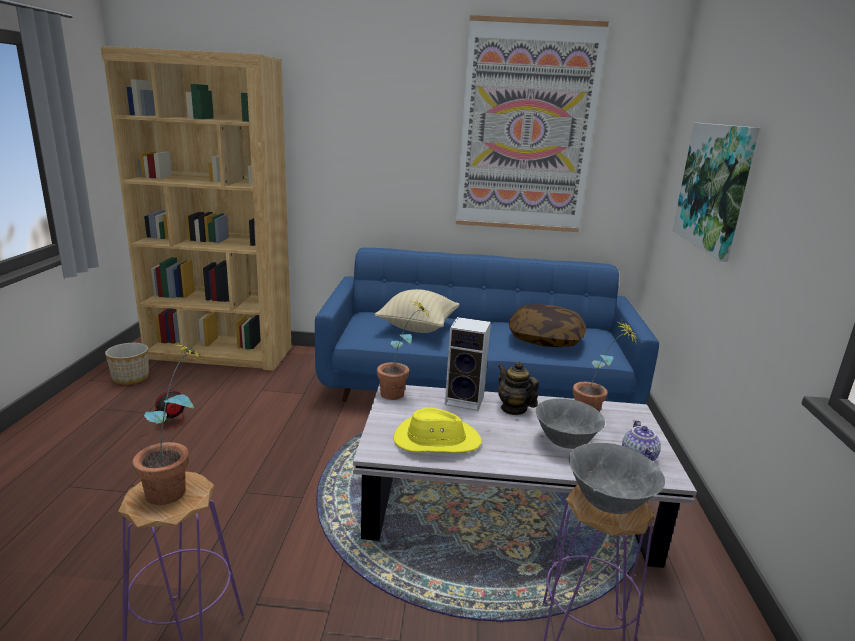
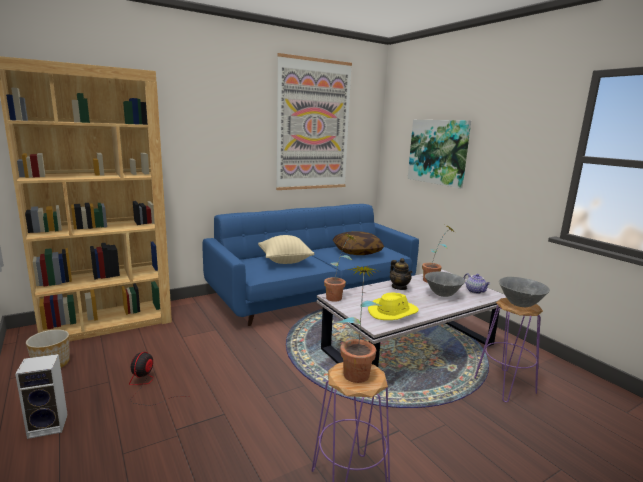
camera: 35 degrees left, 5 degrees down
(466, 400) = (373, 290): speaker -> speaker (50, 425)
(513, 409) = (399, 287): teapot -> teapot turned 135 degrees counterclockwise

